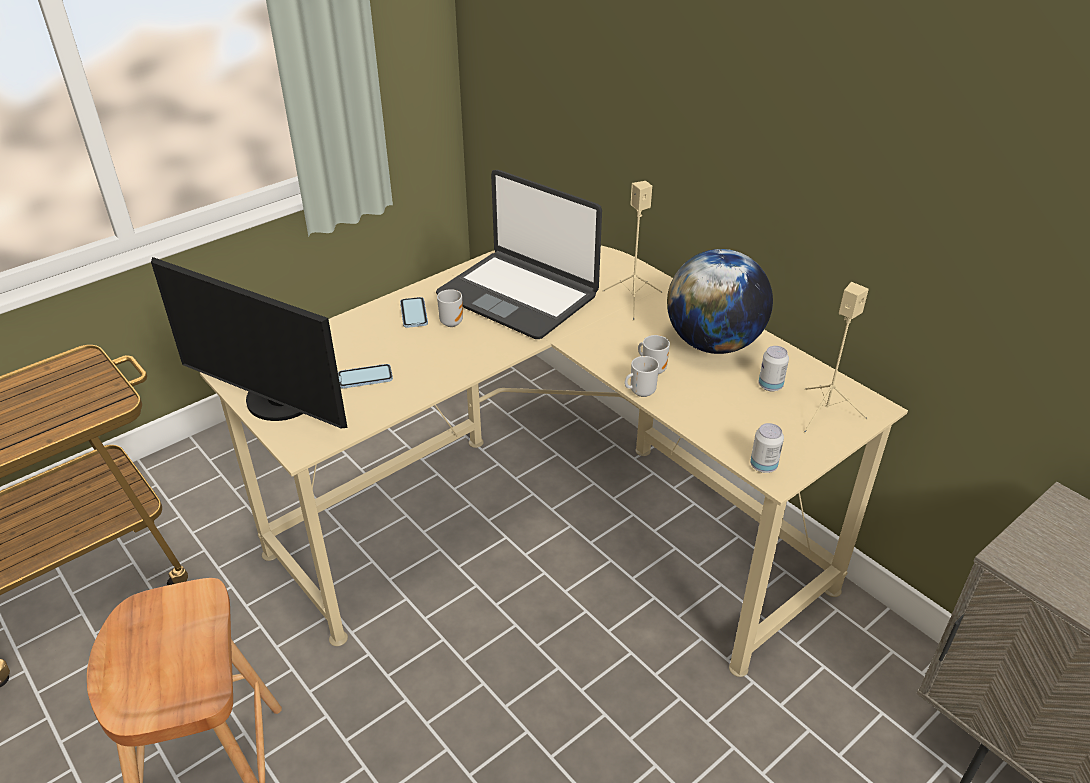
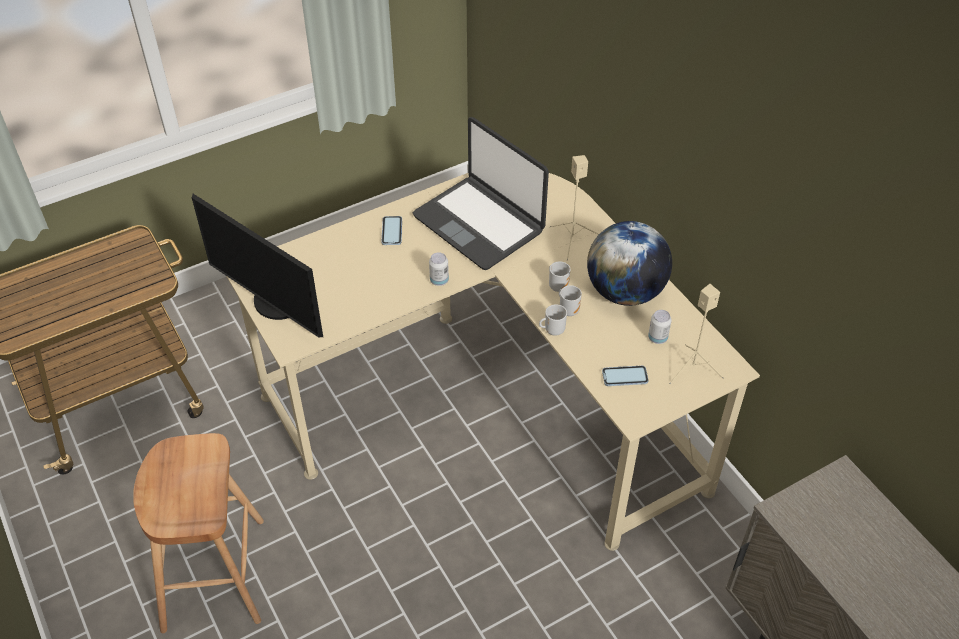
camera: 10 degrees right, 10 degrees up
(365, 378) = (344, 289): phone -> phone (625, 377)
(451, 322) = (420, 243): mug -> mug (558, 286)
(763, 466) = (627, 408): can -> can (439, 280)

